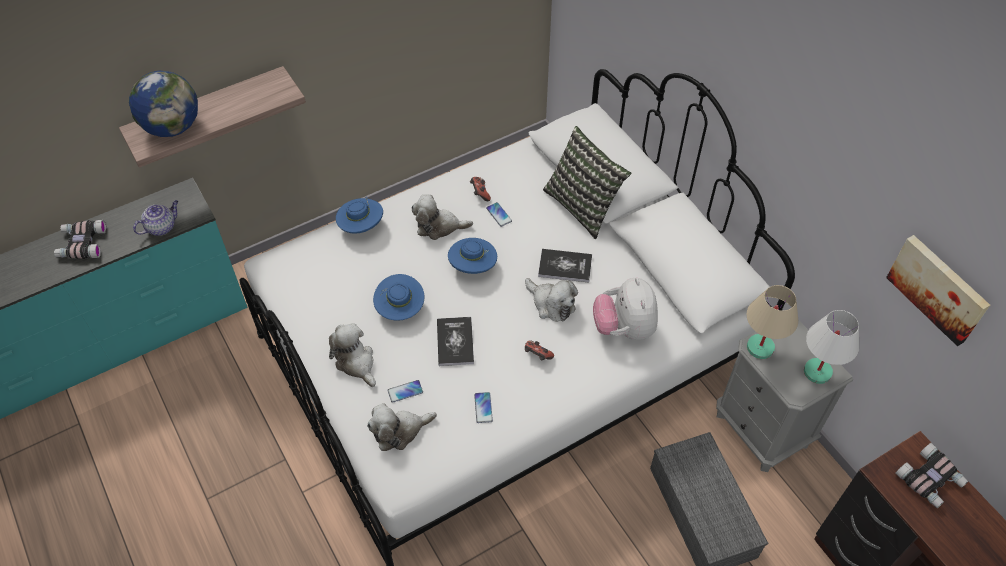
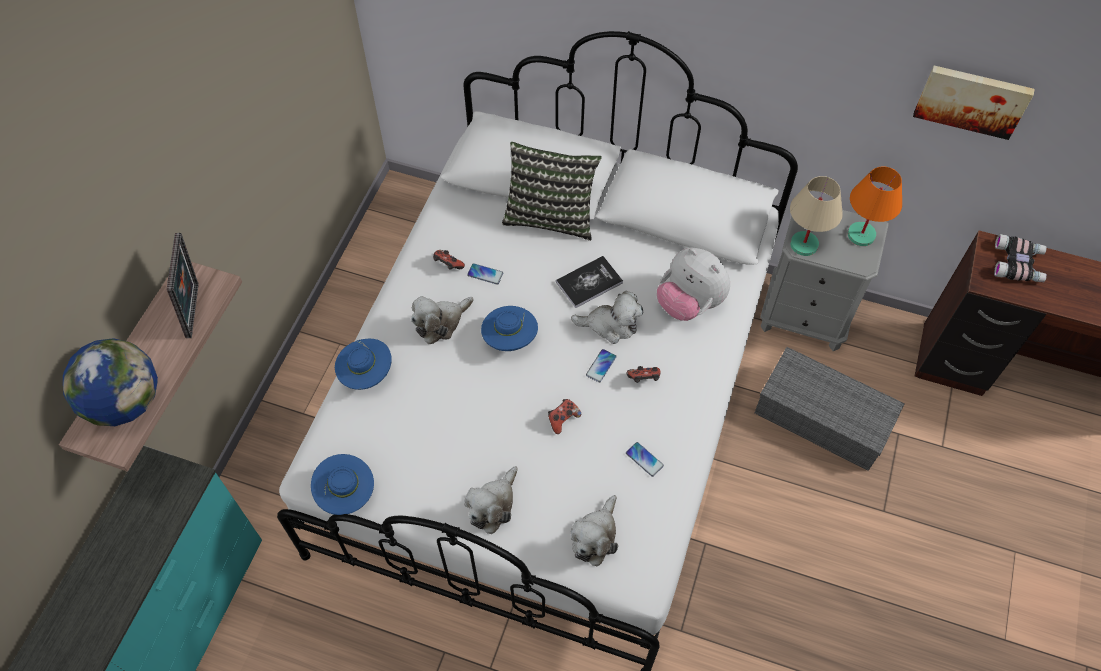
camera: 40 degrees left, 5 degrees up
(81, 244) = (88, 603): binoculars -> none
(162, 227) = (165, 520): teapot -> none
(260, 101) = (196, 310): none -> picture frame
(356, 362) = (493, 505): plush toy -> plush toy turned 75 degrees counterclockwise
(400, 309) = (483, 426): blue hat -> blue hat (346, 494)
(405, 391) = (564, 497): phone -> phone (601, 366)
(455, 342) = (562, 419): book -> game controller
(816, 372) = (860, 235): white table lamp -> orange table lamp

